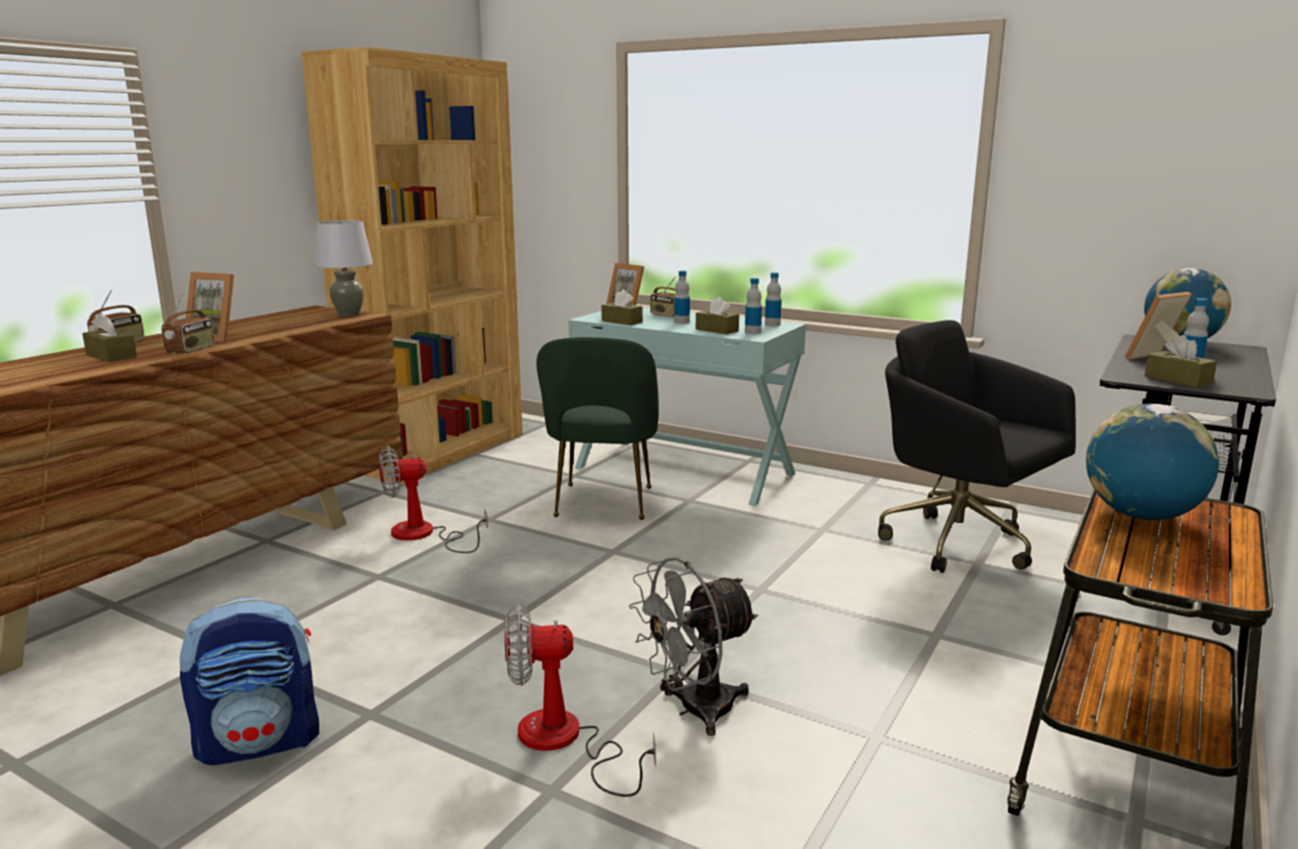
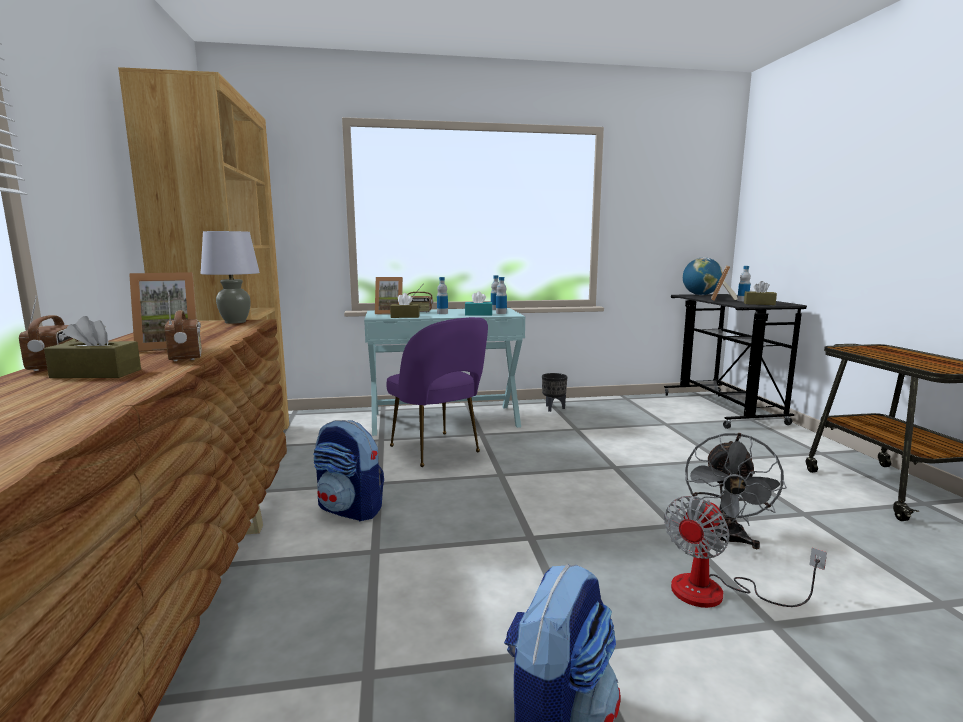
camera: 40 degrees left, 5 degrees down
(424, 535) = (350, 509): fan -> backpack
(602, 506) = (438, 451): green chair -> purple chair
(717, 330) = (478, 314): brown tissue box -> turquoise tissue box
(854, 493) = (553, 408): none -> black planter
(963, 547) = (646, 419): black office chair -> none
(1141, 516) = (875, 353): globe -> none

